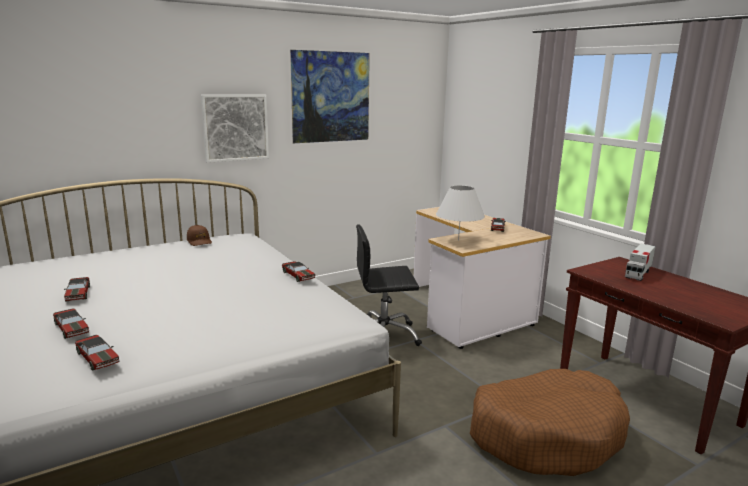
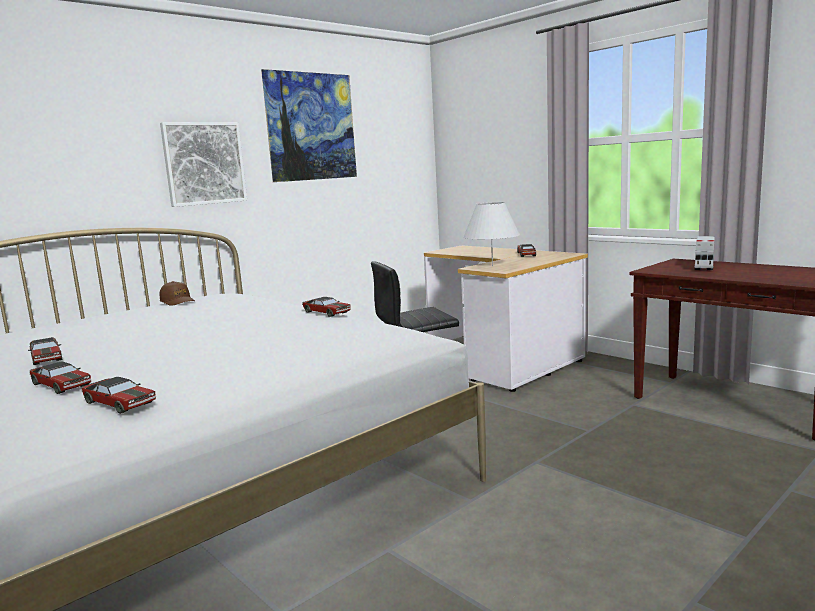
camera: 10 degrees left, 5 degrees down
(546, 434) = (651, 451): brown dog bed -> none

